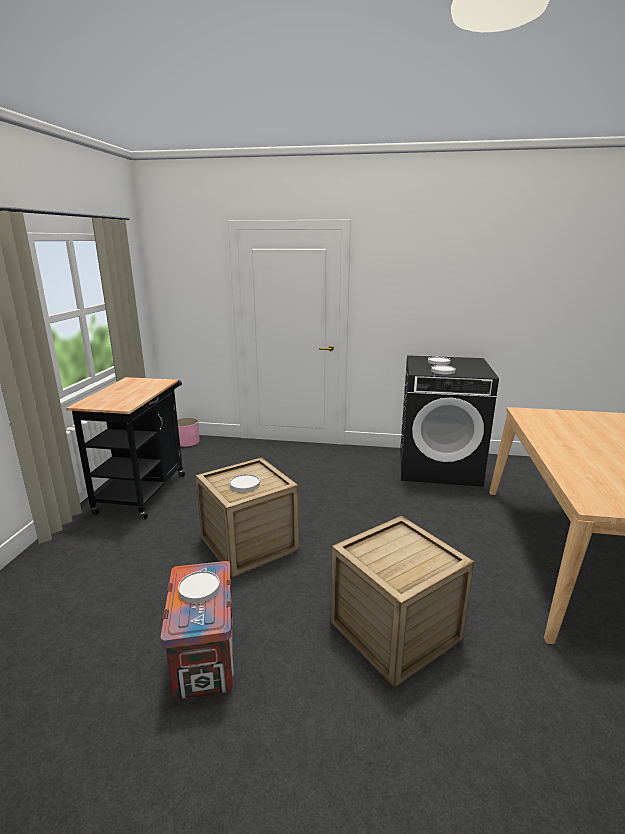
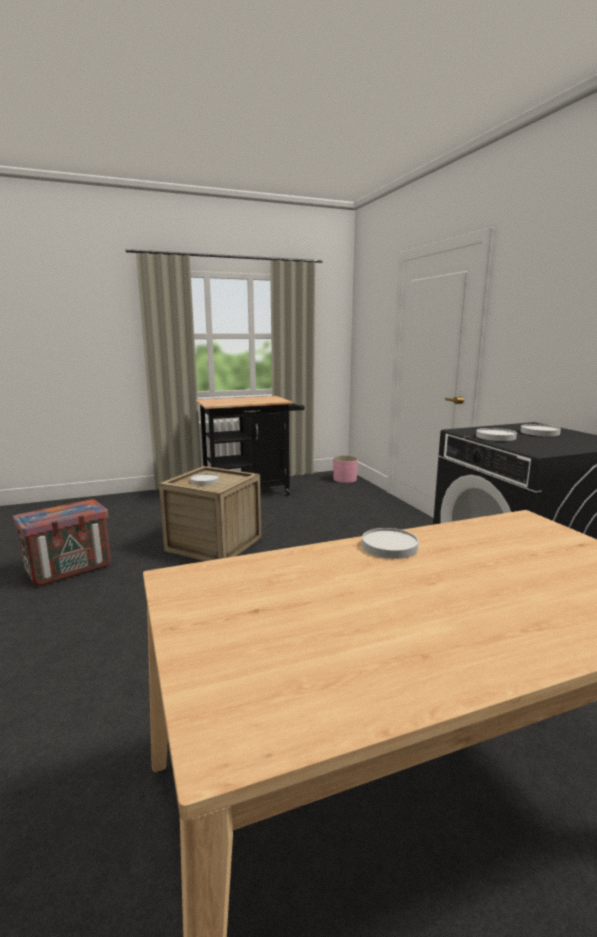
camera: 60 degrees right, 5 degrees down
(199, 588) = (67, 510): white plate -> white plate (390, 546)
(395, 631) = (129, 641): crate -> none

